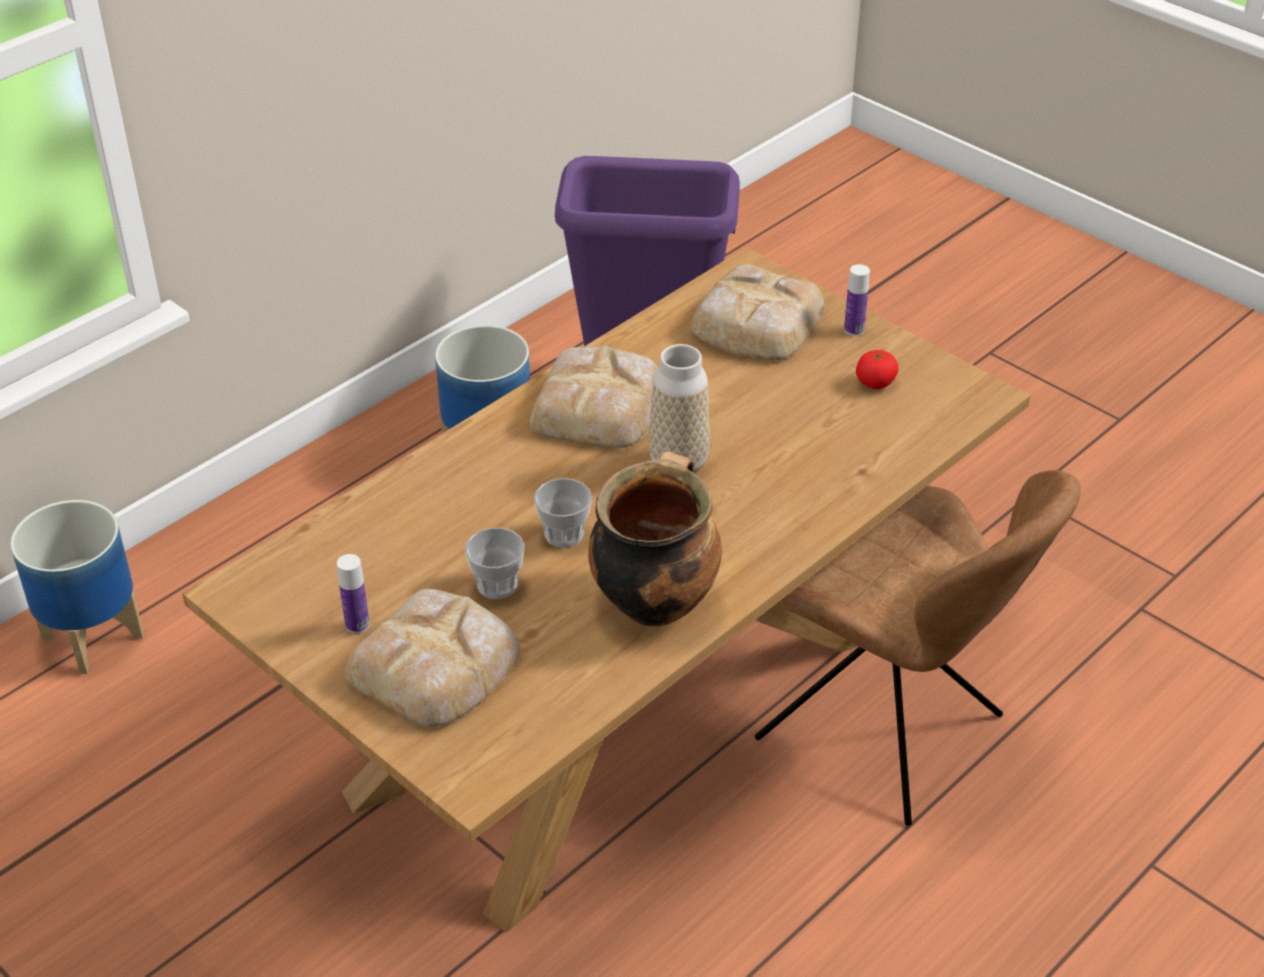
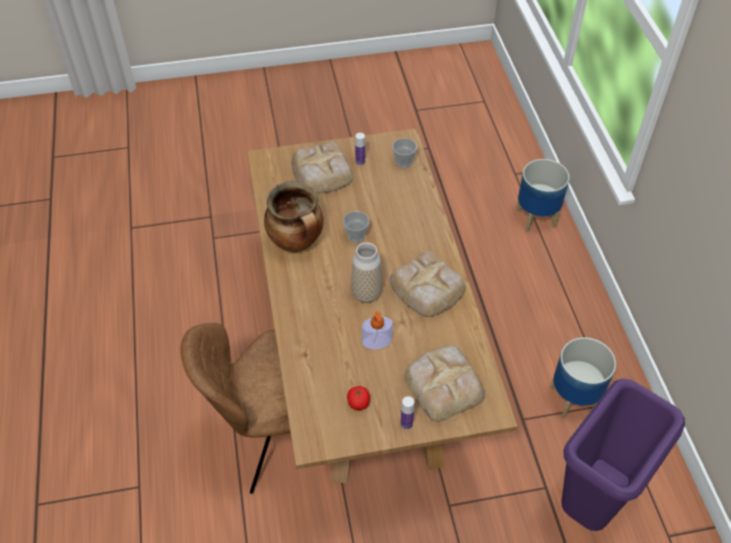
camera: 125 degrees right, 10 degrees up
(497, 585) = (346, 204): cup -> cup (403, 162)
(755, 412) = (377, 341): none -> soap dispenser

